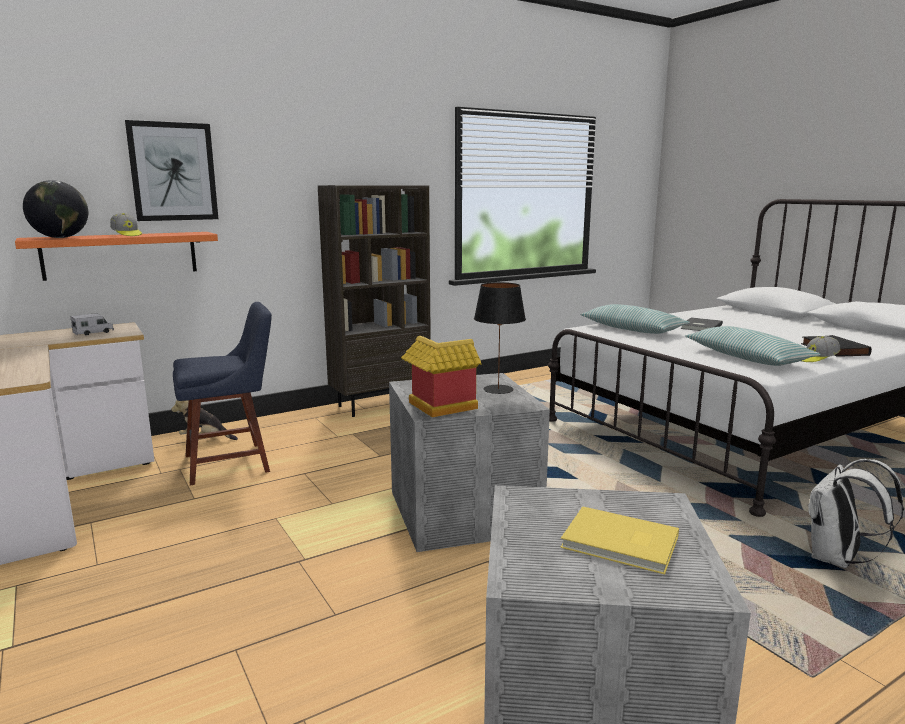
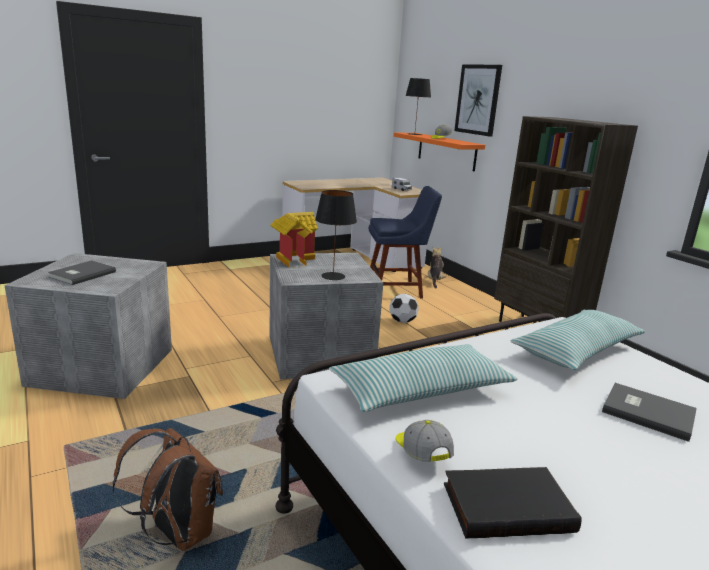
camera: 90 degrees right, 5 degrees up
(60, 237) = (415, 134): globe -> black table lamp
(232, 462) = (397, 289): blue chair -> blue chair turned 75 degrees counterclockwise
(355, 462) = (402, 321): none -> football
(621, 544) = (81, 274): yellow book -> grey book
(837, 559) = (177, 533): white backpack -> brown backpack

